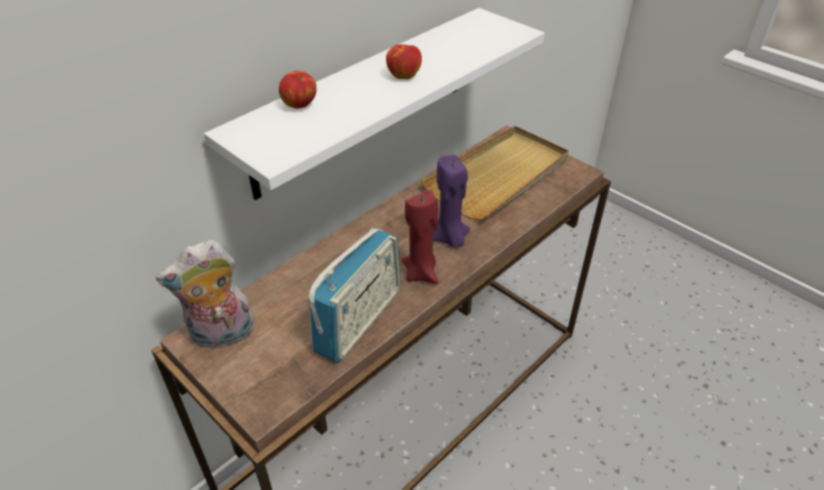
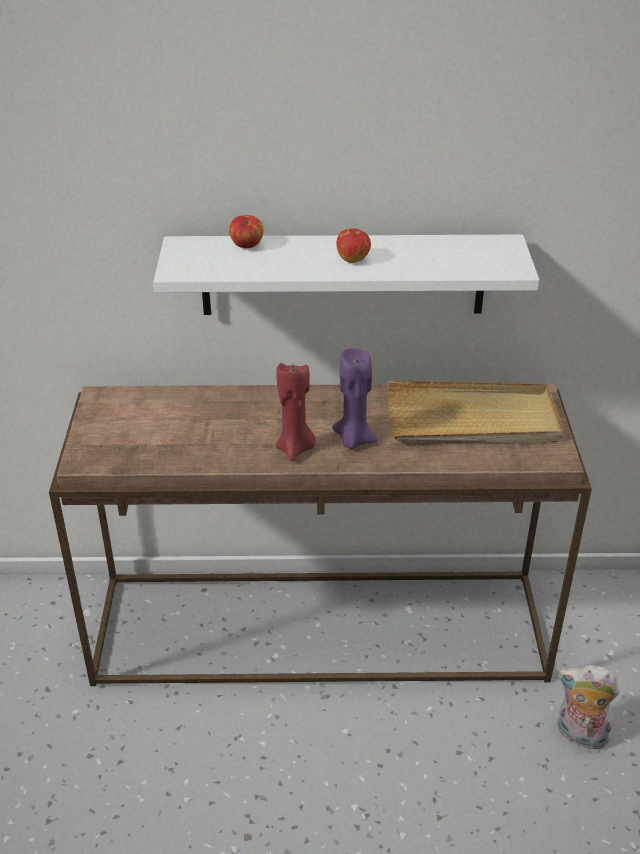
camera: 45 degrees right, 5 degrees down
(222, 336) = (117, 405): plush toy -> plush toy (579, 735)
(359, 320) = (208, 450): radio -> none

